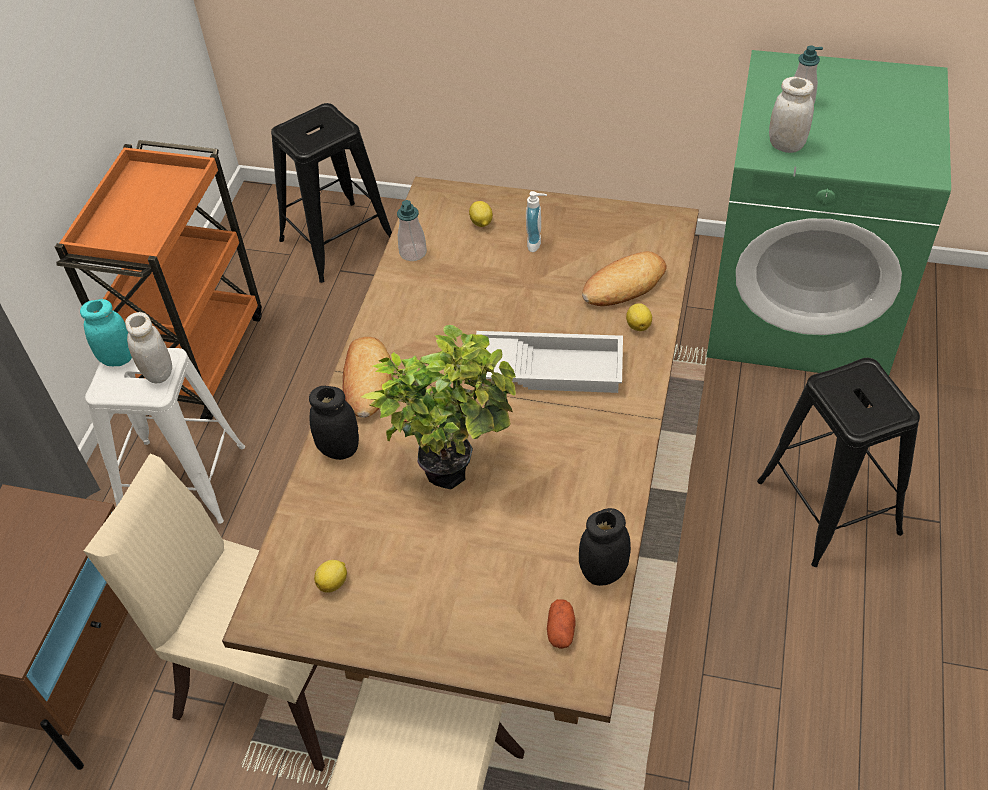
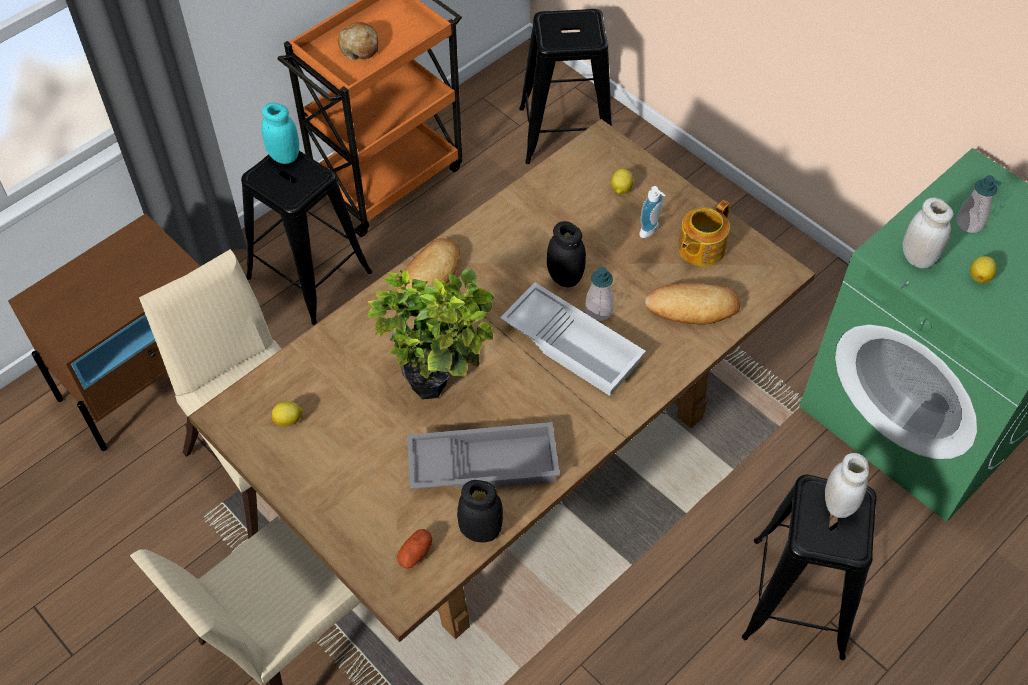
camera: 30 degrees right, 5 degrees up
(134, 219) = (359, 47): none -> bread
(158, 373) = (303, 184): white jar -> white jar (838, 504)
(181, 481) = (308, 274): white stool -> black stool
(339, 449) = (368, 320): black jar -> black jar (565, 277)
(413, 252) = (546, 186): soap dispenser -> soap dispenser (598, 310)
(555, 511) = (484, 462): none -> grey tray
(590, 236) = (700, 248): none -> teapot
(638, 325) = (674, 348): lemon -> lemon (980, 276)

